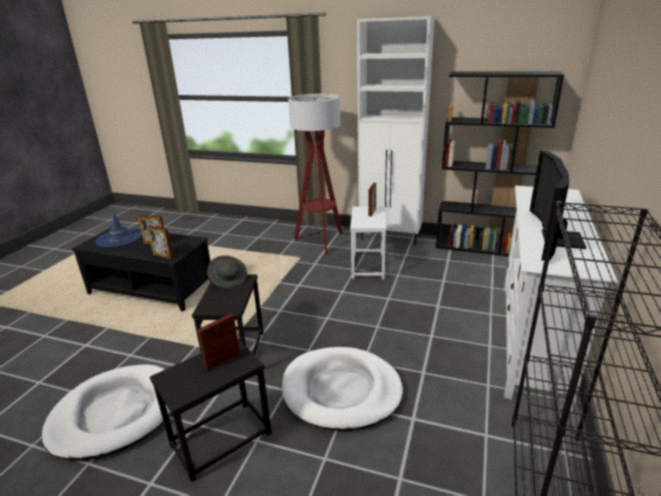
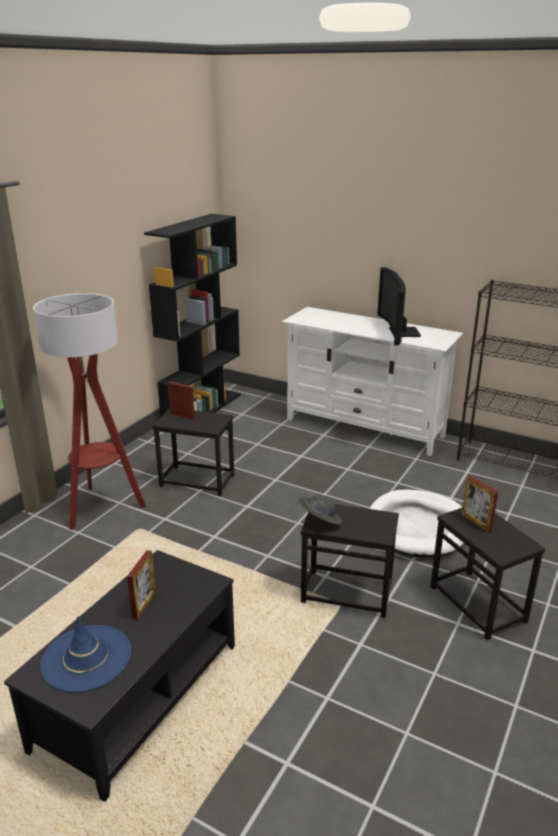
camera: 80 degrees left, 0 degrees up
(115, 414) = (442, 694): white dog bed -> none
(163, 256) = (202, 591): picture frame -> none
(367, 265) = (196, 481): white side table -> black side table
(391, 237) = (134, 454): white cabinet -> none
(554, 238) = (399, 332): television -> television turned 60 degrees clockwise

